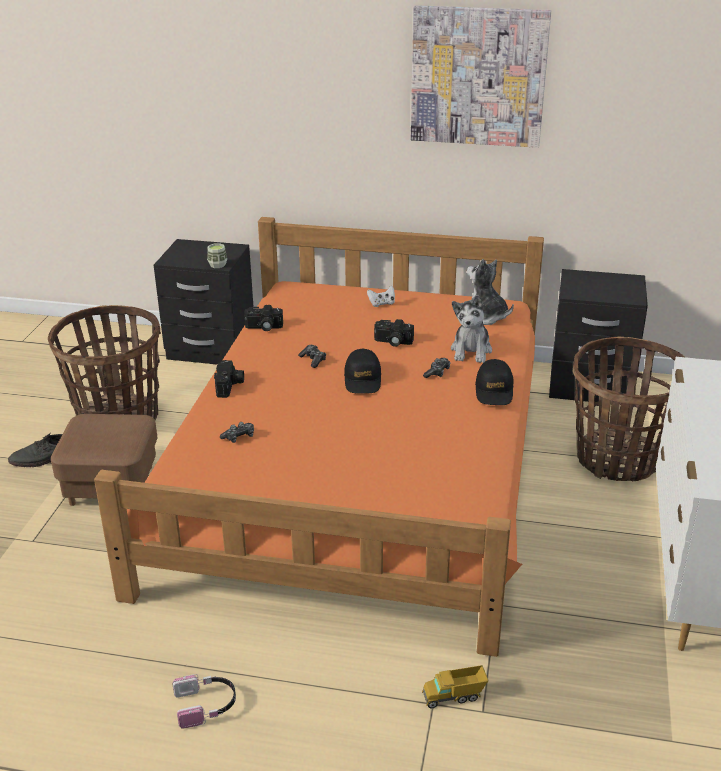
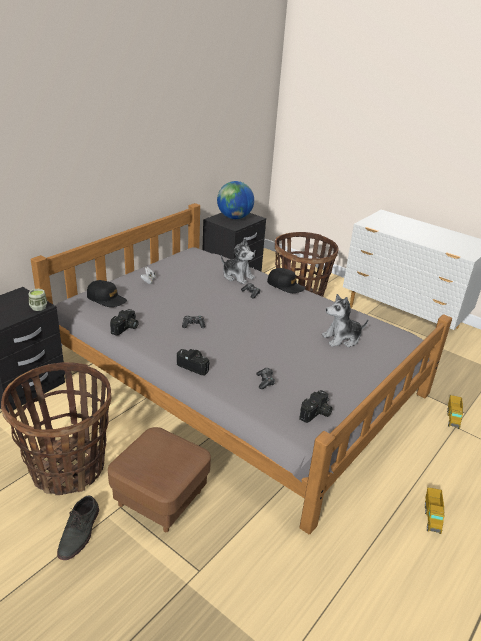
camera: 65 degrees left, 0 degrees up
(206, 705) = (431, 517): headphones -> toy truck
(359, 465) = (236, 375): orange bed -> grey bed
(363, 379) = (236, 317): black cap -> black cap (106, 299)
(392, 342) = (201, 293): camera -> camera (316, 414)
(478, 76) = (155, 105): picture -> none
(485, 316) = (202, 260): plush toy -> plush toy (342, 339)
(604, 285) = (234, 218): none -> globe

